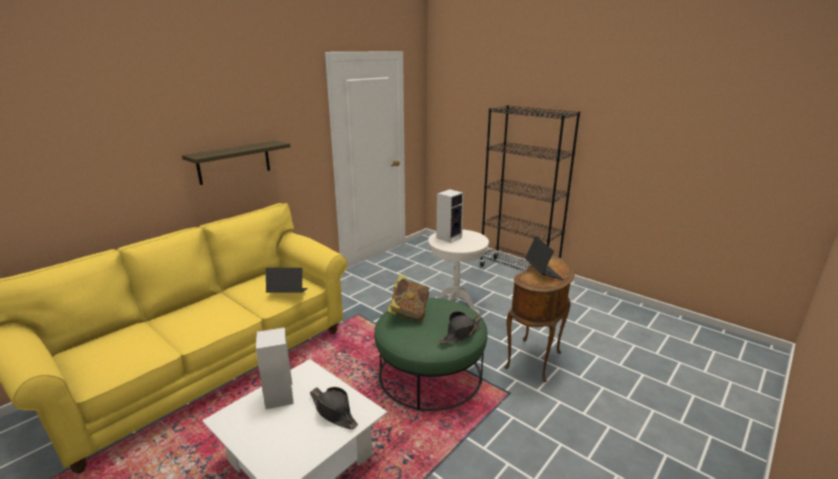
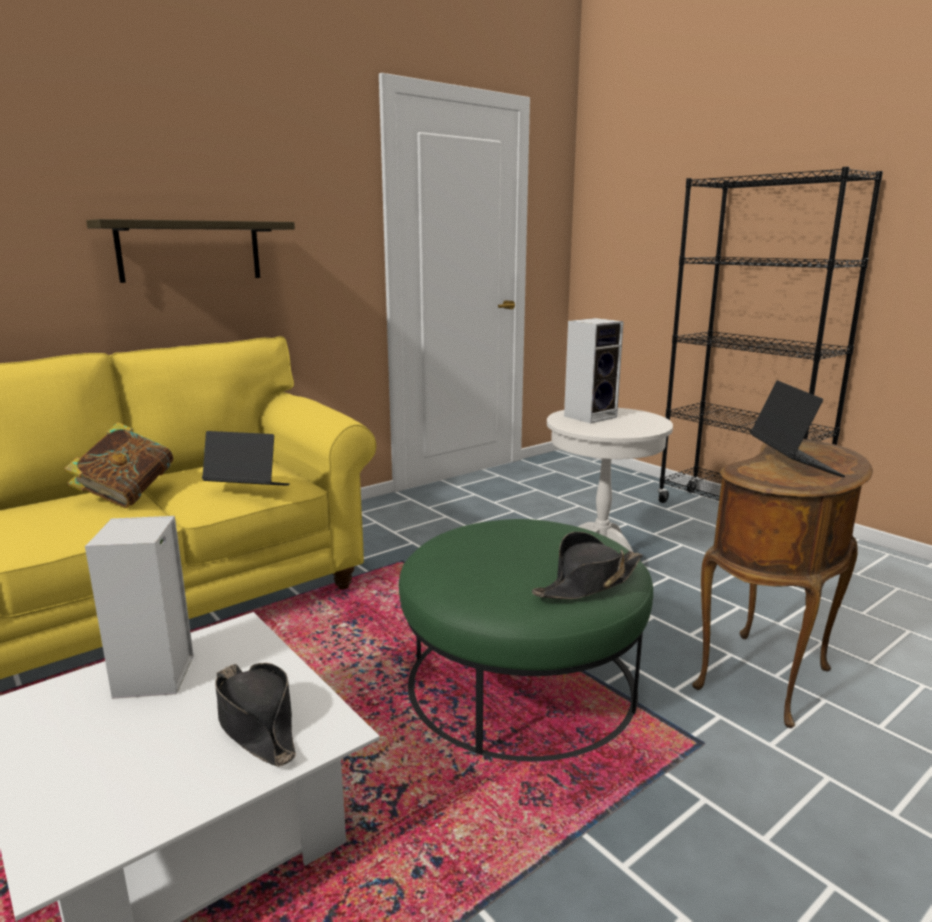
camera: 10 degrees right, 5 degrees down
(408, 313) = (479, 540): book -> book (127, 496)

